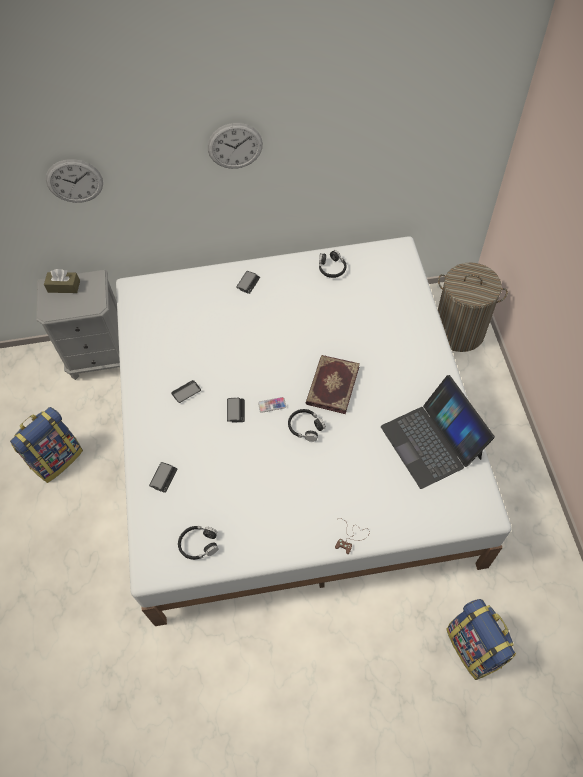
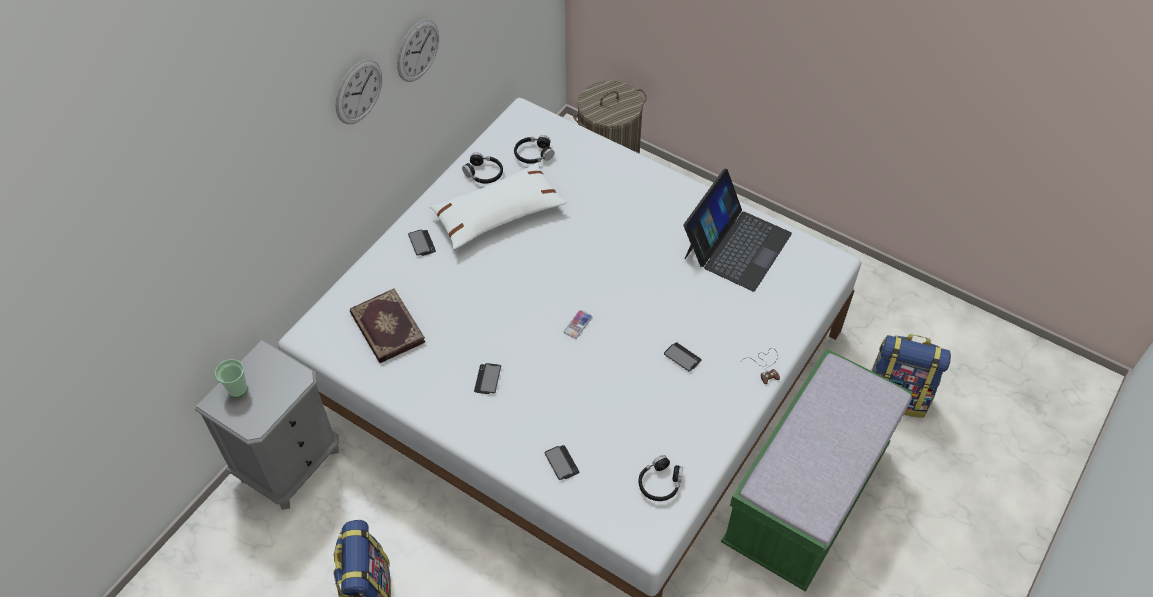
camera: 50 degrees left, 5 degrees down
(64, 286) = (237, 389): brown tissue box -> cup
(74, 181) = (219, 237): wall clock -> wall clock (418, 50)
(236, 410) = (552, 355): phone -> phone (682, 357)
(305, 427) = (628, 317): black headphones -> black headphones (533, 154)
(309, 299) = (498, 214): none -> white pillow
(331, 385) = (607, 267): book -> book (386, 328)
(333, 646) = (805, 496): none -> green bench
(431, 442) = (736, 245): laptop -> laptop turned 75 degrees counterclockwise

